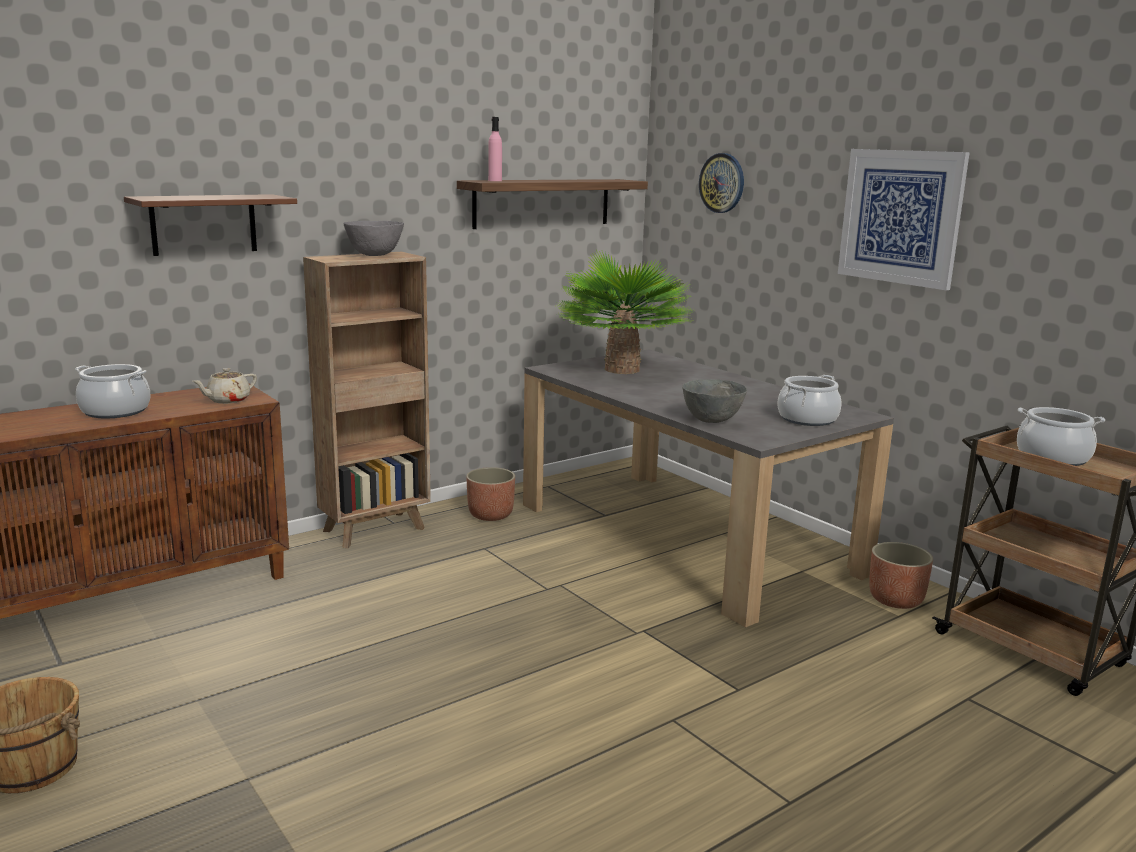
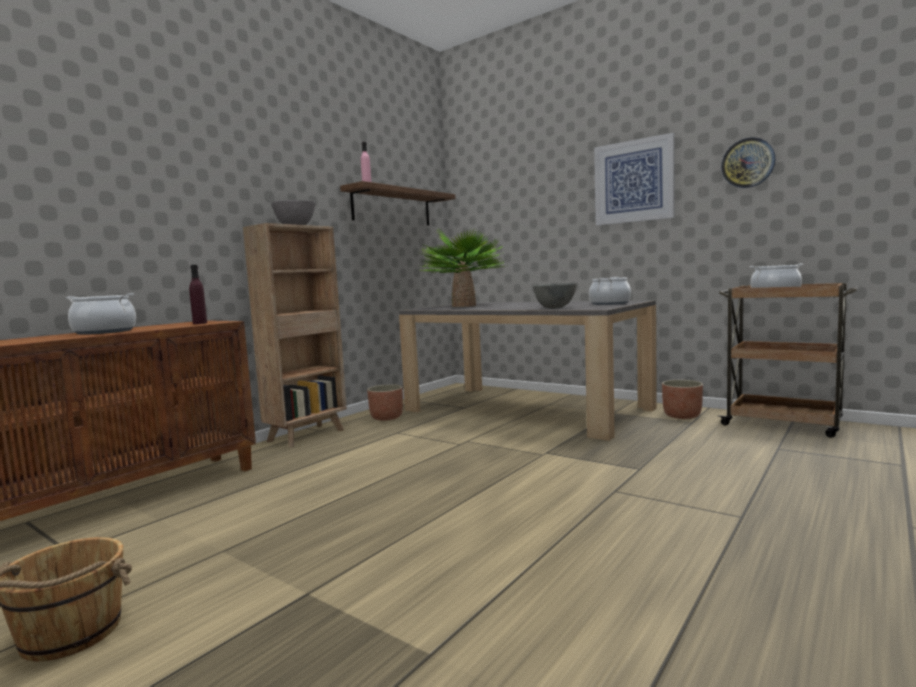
camera: 15 degrees left, 10 degrees down
(203, 224) = (167, 195): brown shelf -> none
(227, 400) = (200, 323): beige teapot -> purple bottle
(722, 183) = (504, 189): wall clock -> wall clock (748, 163)

